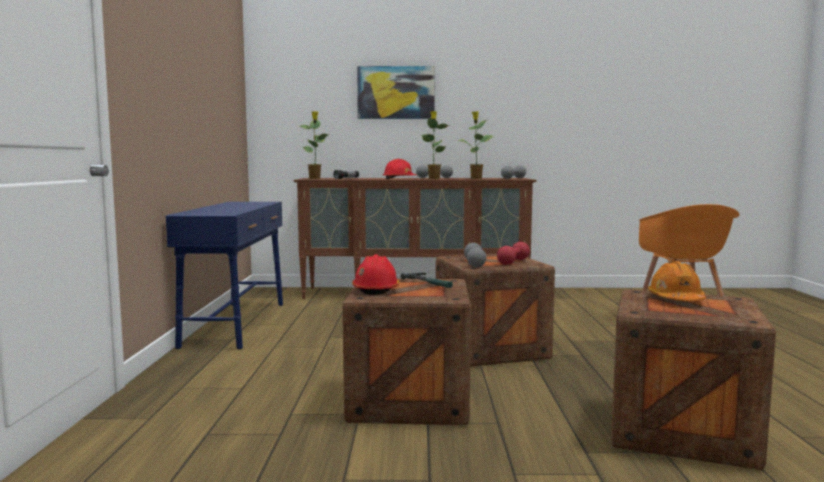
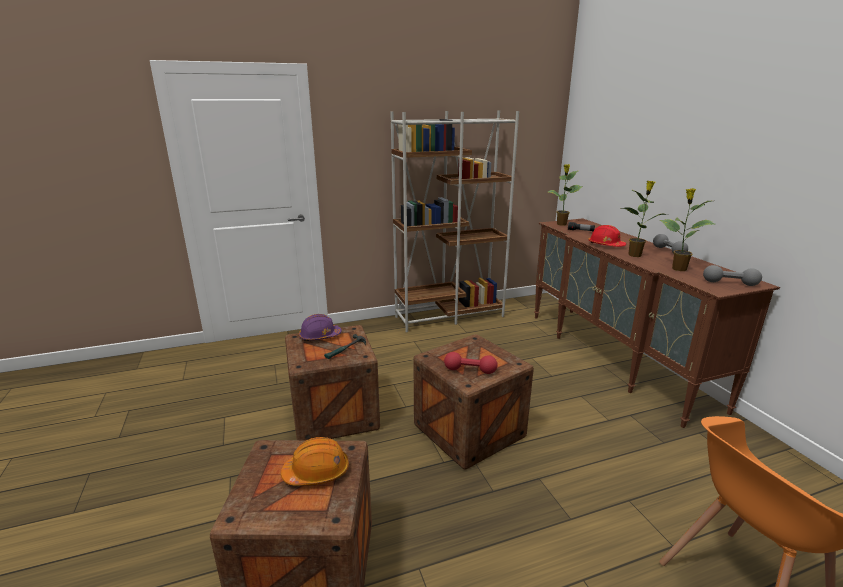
camera: 70 degrees right, 15 degrees up
(237, 324) = (450, 316): blue console table -> brown bookcase
(376, 289) = (320, 336): red hard hat -> purple hard hat
(396, 92) = (664, 147): picture -> none
(474, 264) = (445, 354): grey dumbbell -> none

